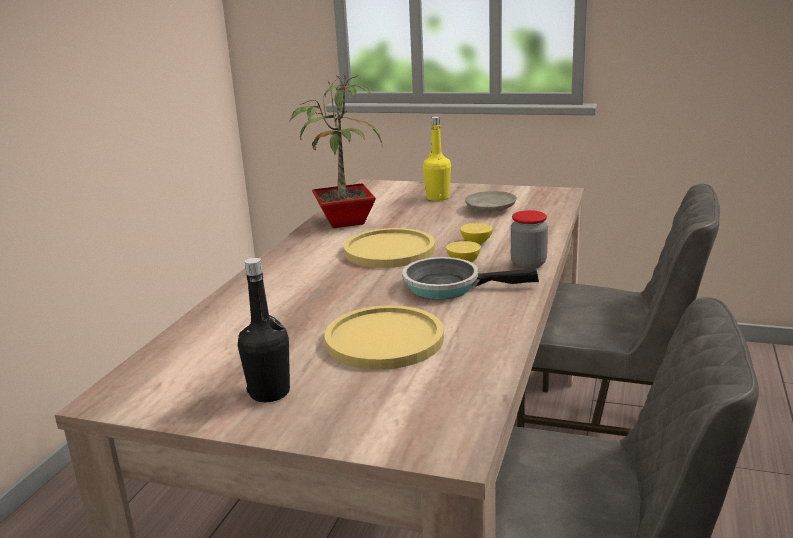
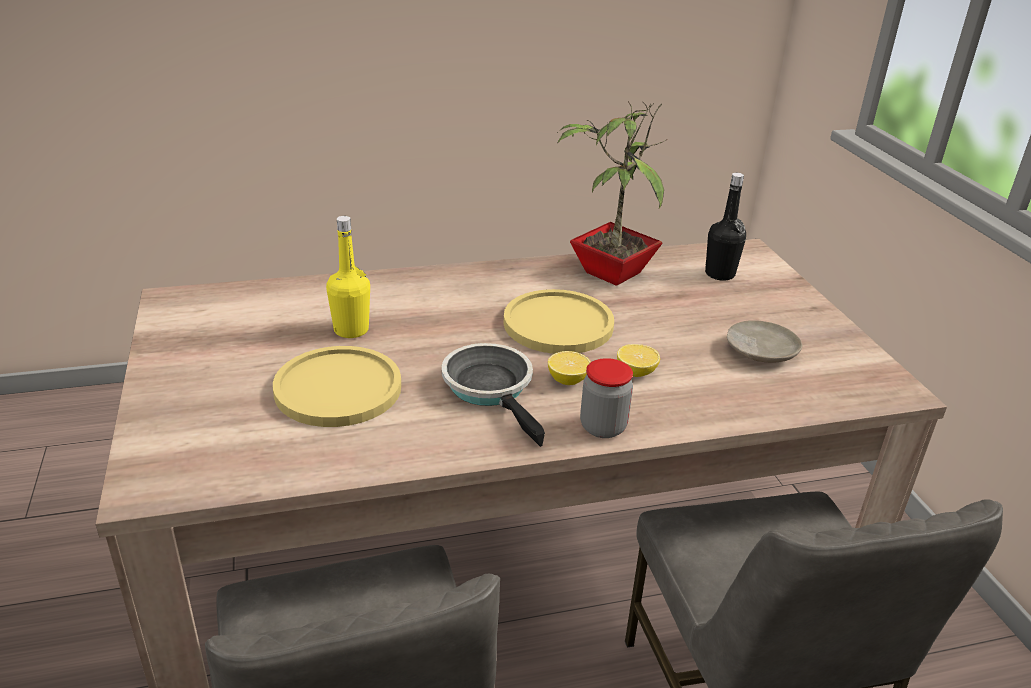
camera: 55 degrees right, 10 degrees up
(269, 392) = (208, 363): black bottle -> black bottle (720, 274)
(437, 198) = (756, 305): yellow bottle -> yellow bottle (351, 330)

